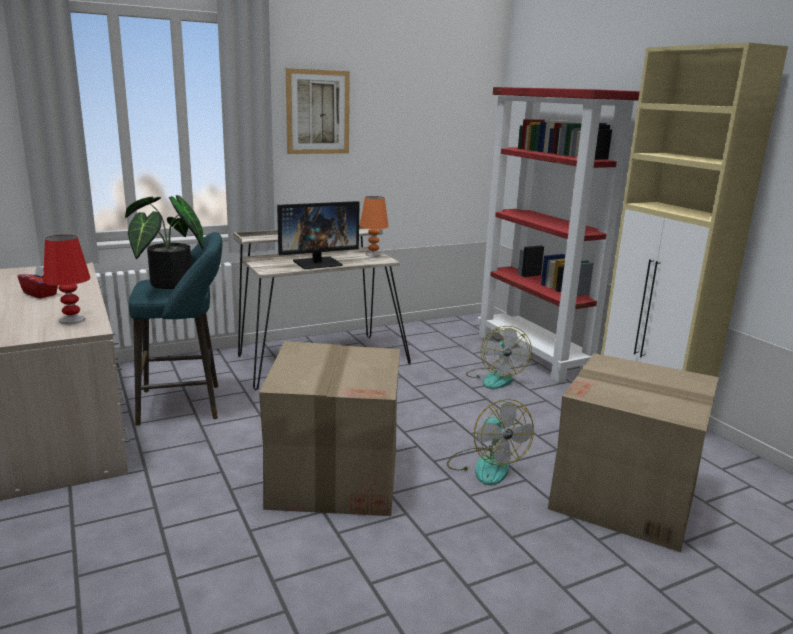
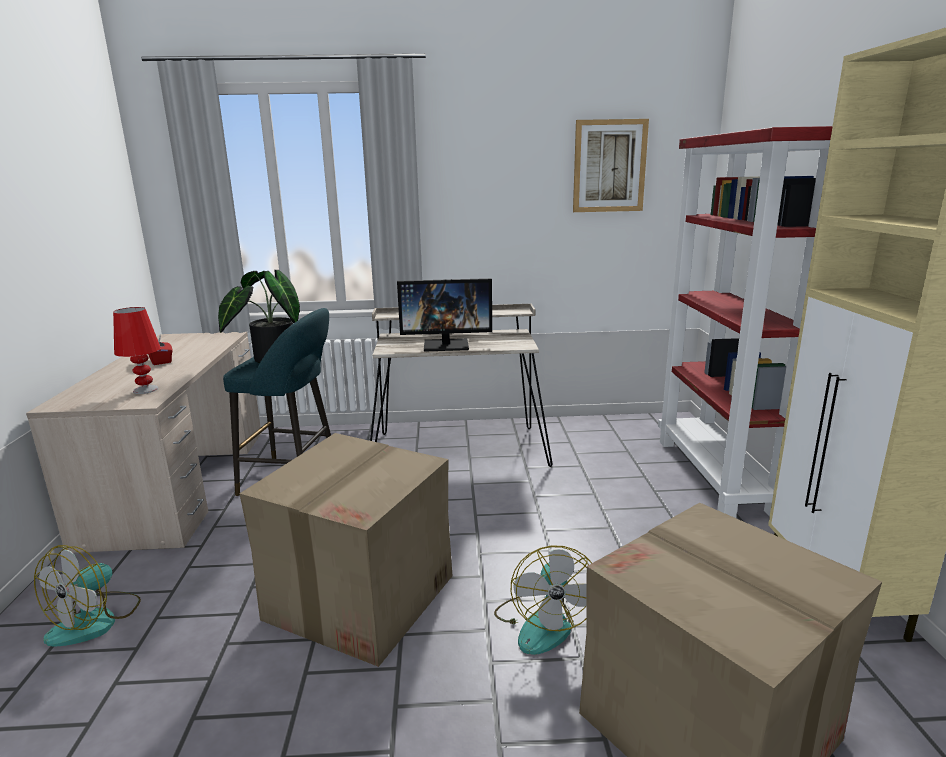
camera: 25 degrees right, 0 degrees up
(318, 112) = (475, 180): picture -> picture (609, 166)
(373, 254) = (519, 338): orange table lamp -> none
(495, 378) = (641, 501): fan -> fan (95, 620)

